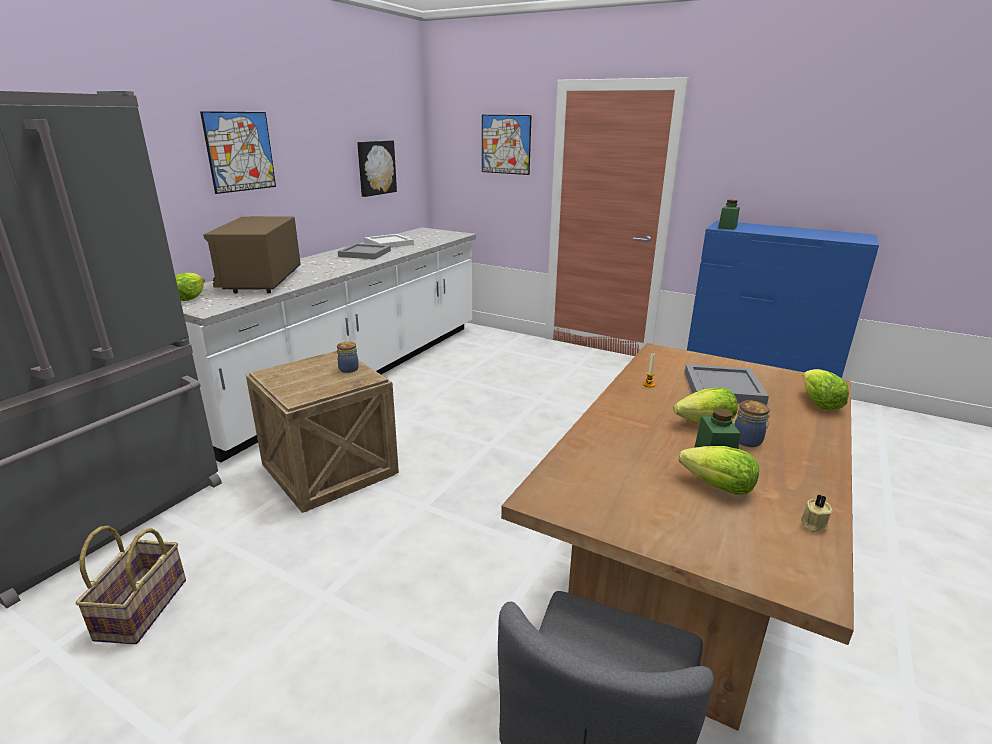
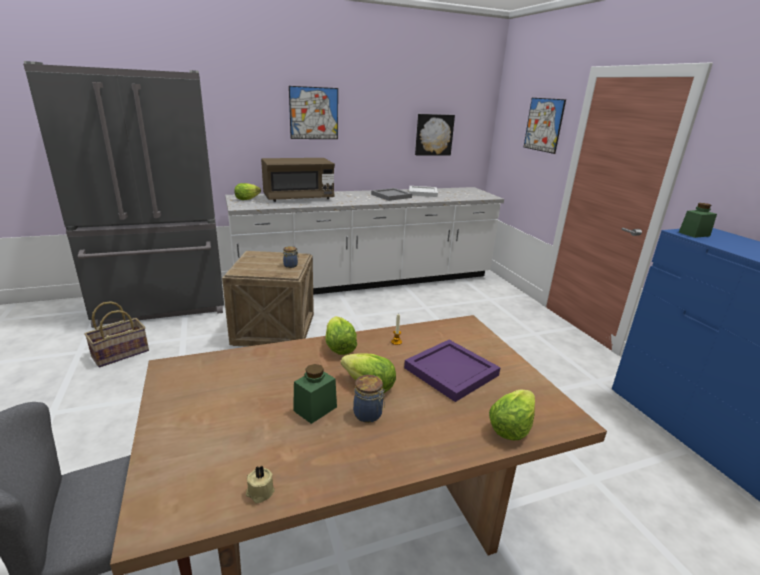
camera: 40 degrees right, 0 degrees up
(261, 280) = (298, 198): brown microwave -> brown microwave turned 150 degrees counterclockwise
(718, 487) = (267, 427): lettuce -> lettuce (339, 347)
(724, 387) = (452, 372): grey tray -> purple tray

